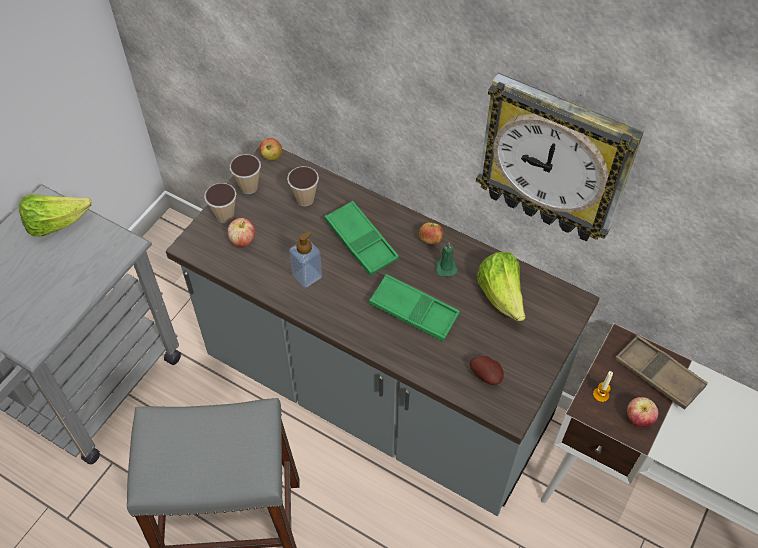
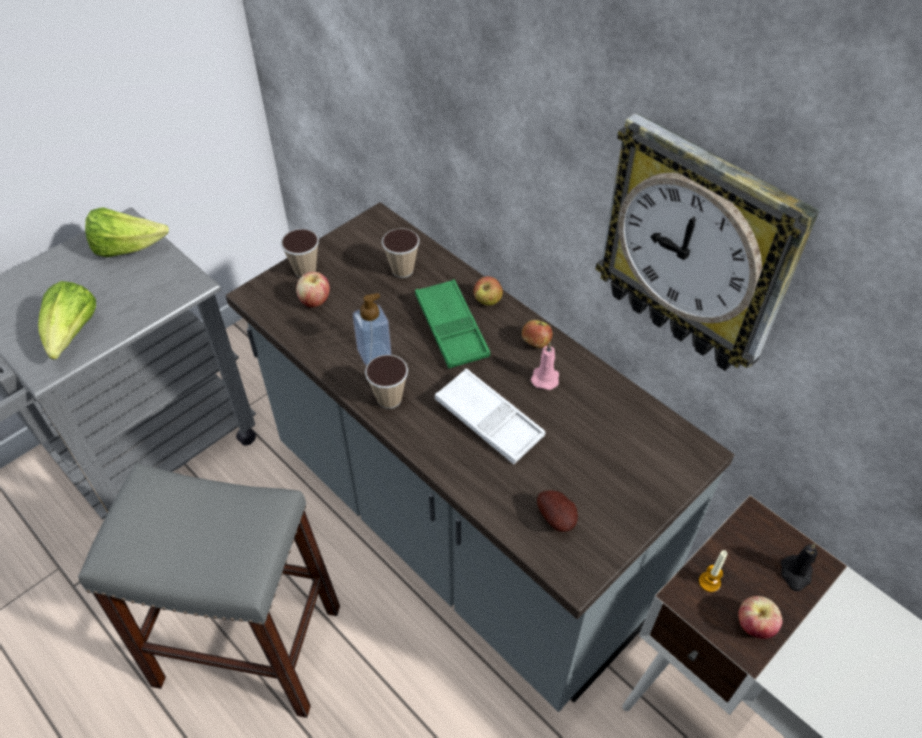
camera: 15 degrees right, 5 degrees down
(248, 187) = (343, 246): cup -> cup (389, 399)
(271, 156) = (381, 219): apple -> apple (487, 300)
(414, 311) = (489, 421): green tray -> white tray
(446, 267) = (545, 377): green candle -> pink candle
(501, 296) = (605, 425): lettuce -> lettuce (73, 335)
(658, 375) = (795, 574): brown tray -> black candle

